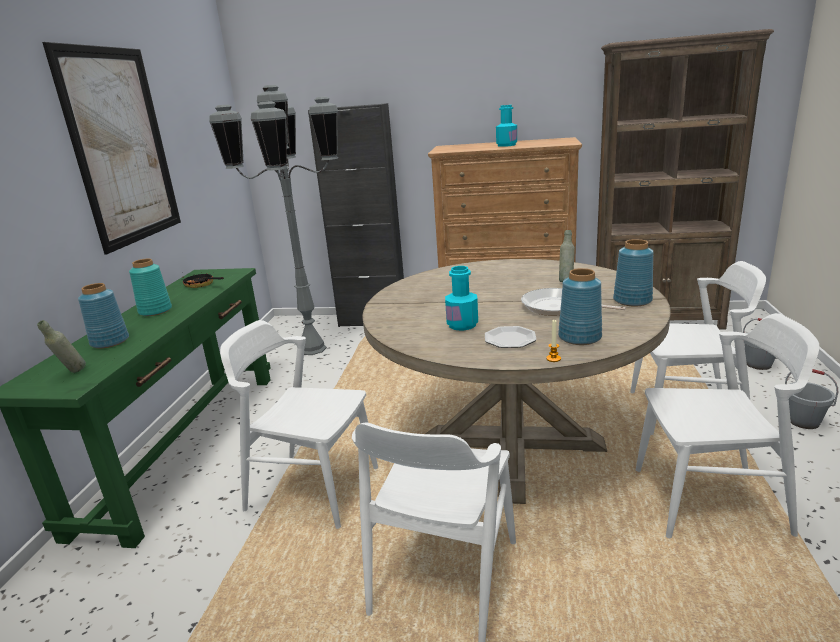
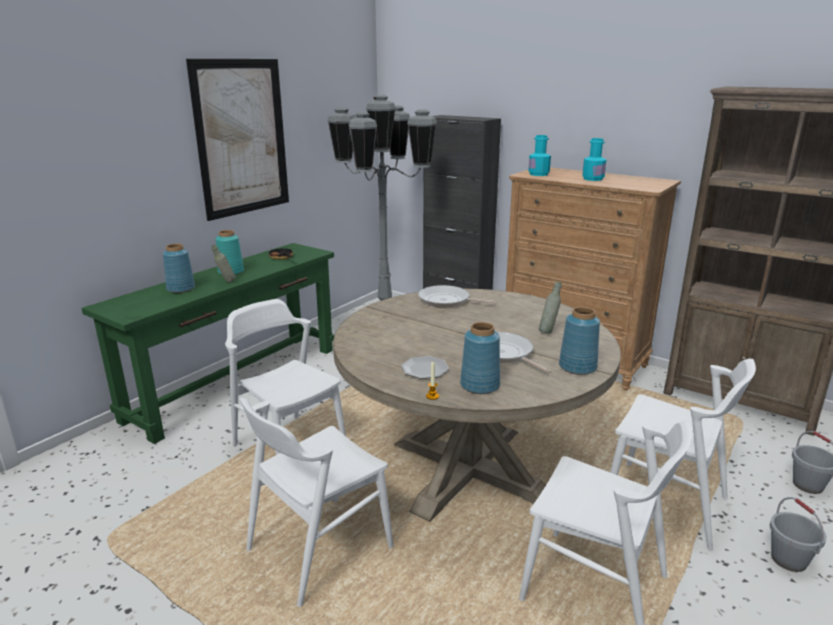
camera: 25 degrees right, 0 degrees up
(71, 373) = (138, 306): grey bottle -> grey bottle (226, 283)
(440, 280) = (447, 301): none -> frying pan
(462, 325) = (407, 346): turquoise bottle -> turquoise bottle (538, 174)

